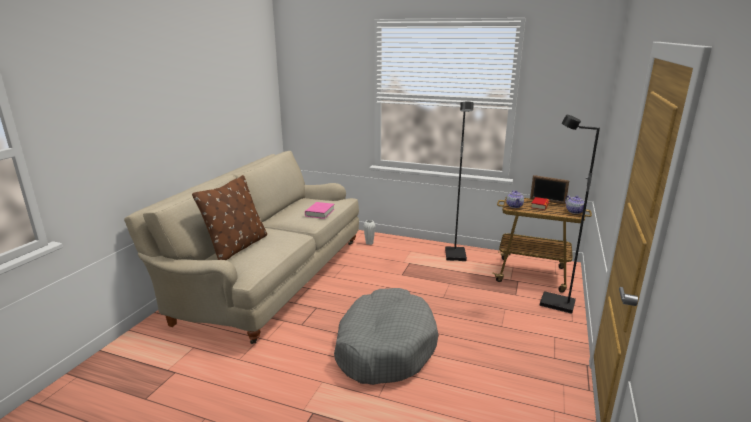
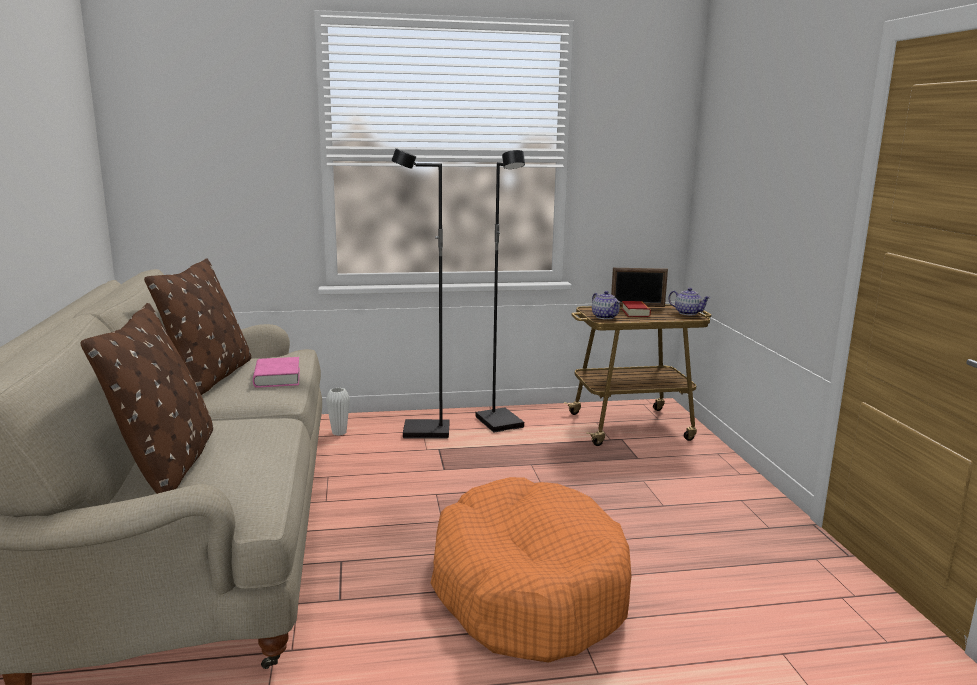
camera: 30 degrees left, 5 degrees down
(294, 207) = (210, 377): none -> brown pillow
(384, 347) = (528, 589): grey dog bed -> orange dog bed
(556, 304) = (699, 457): black floor lamp -> black floor lamp (425, 432)

